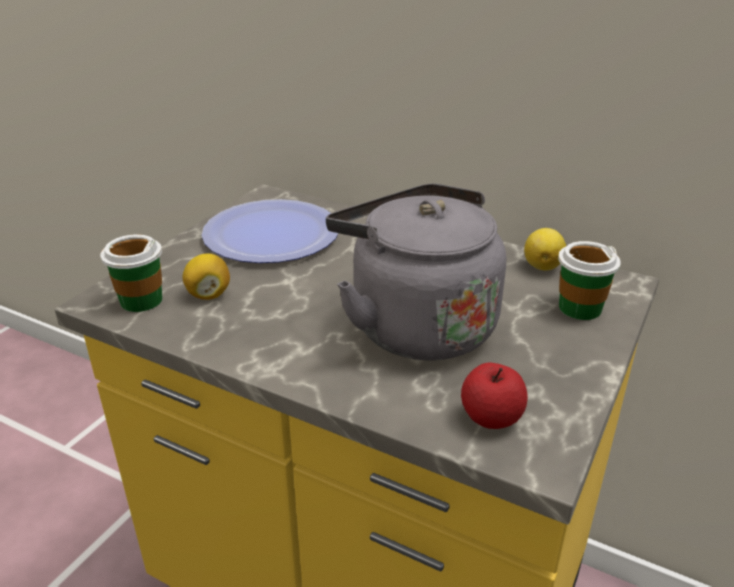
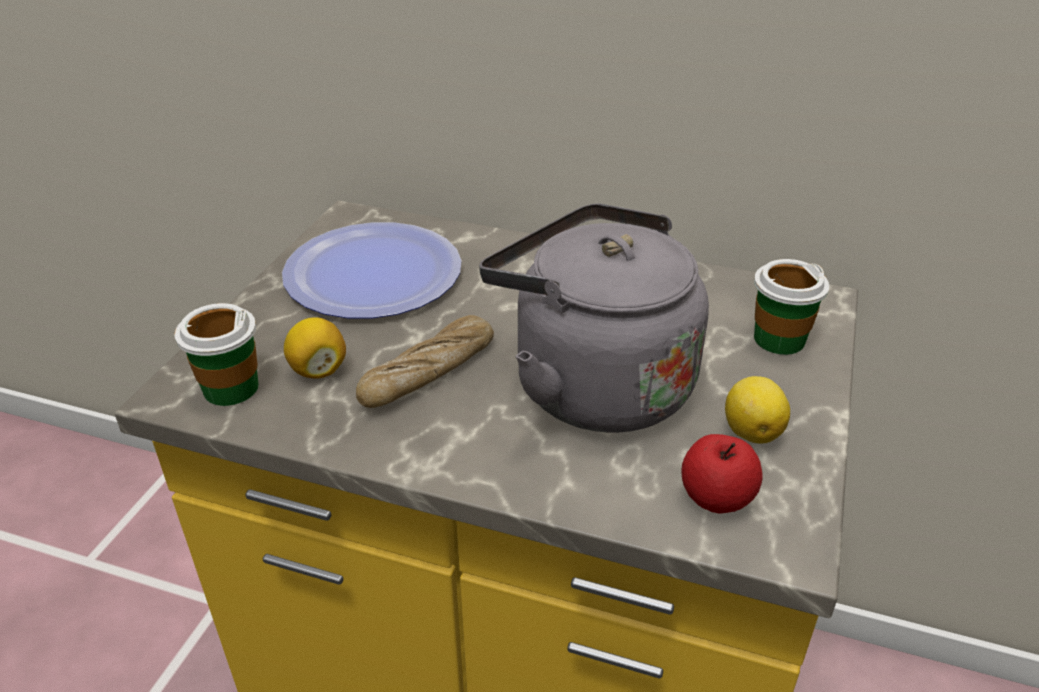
camera: 10 degrees left, 5 degrees up
(290, 304) = (429, 372): none -> bread
(542, 265) = (721, 286): lemon -> lemon (752, 430)

